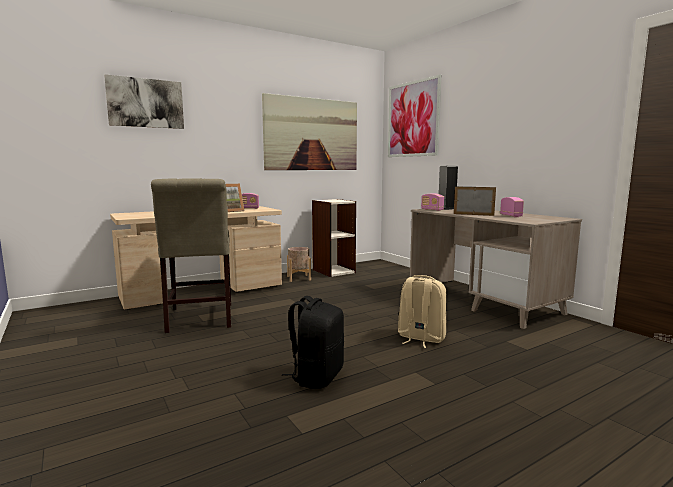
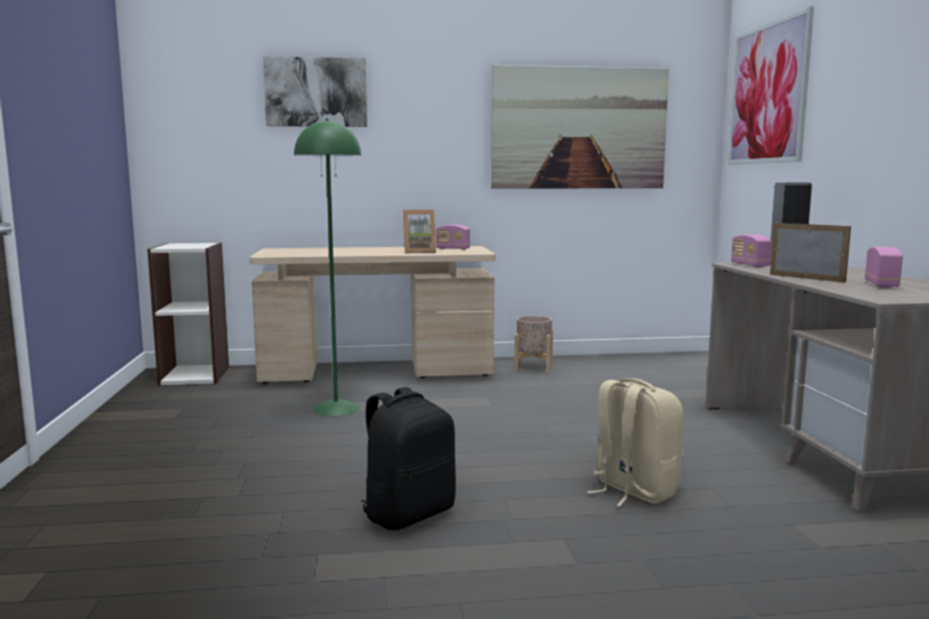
camera: 25 degrees right, 0 degrees up
(199, 319) = (335, 408): beige chair -> green floor lamp
(333, 271) = (602, 363): bookcase -> bookcase (195, 375)

